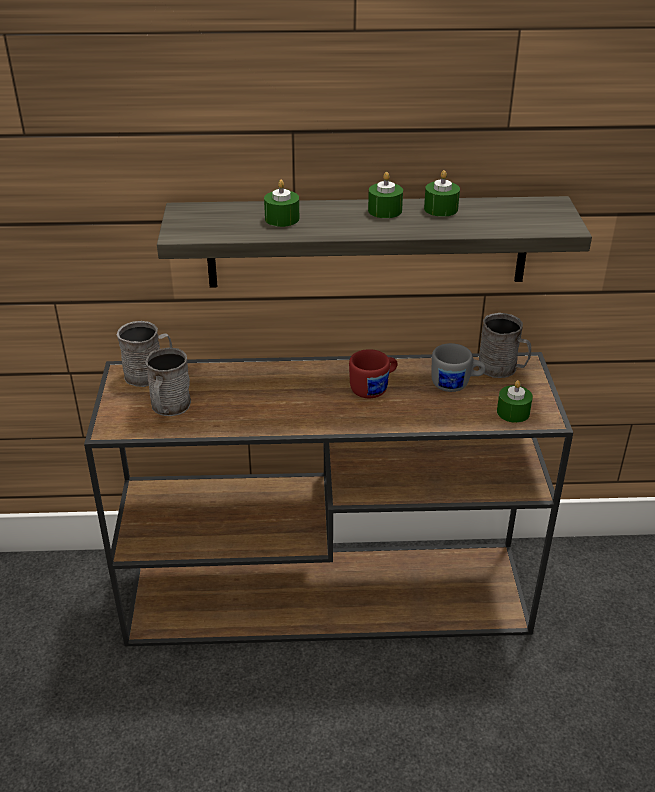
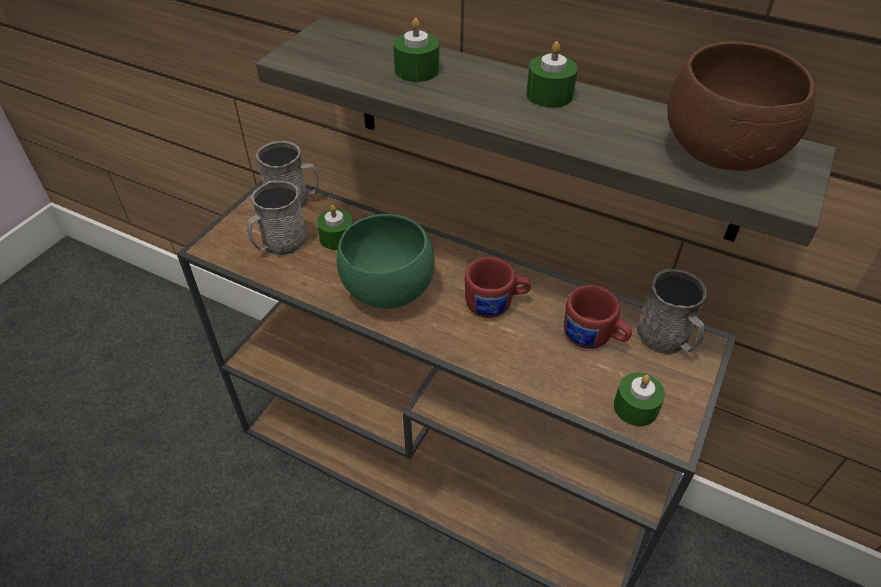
camera: 30 degrees right, 10 degrees up
(289, 408) = (388, 293): none -> green bowl
(441, 209) = (625, 113): green candle -> green candle (337, 238)
(456, 385) = (593, 338): grey mug -> red mug
(516, 216) = (724, 156): none -> brown bowl

